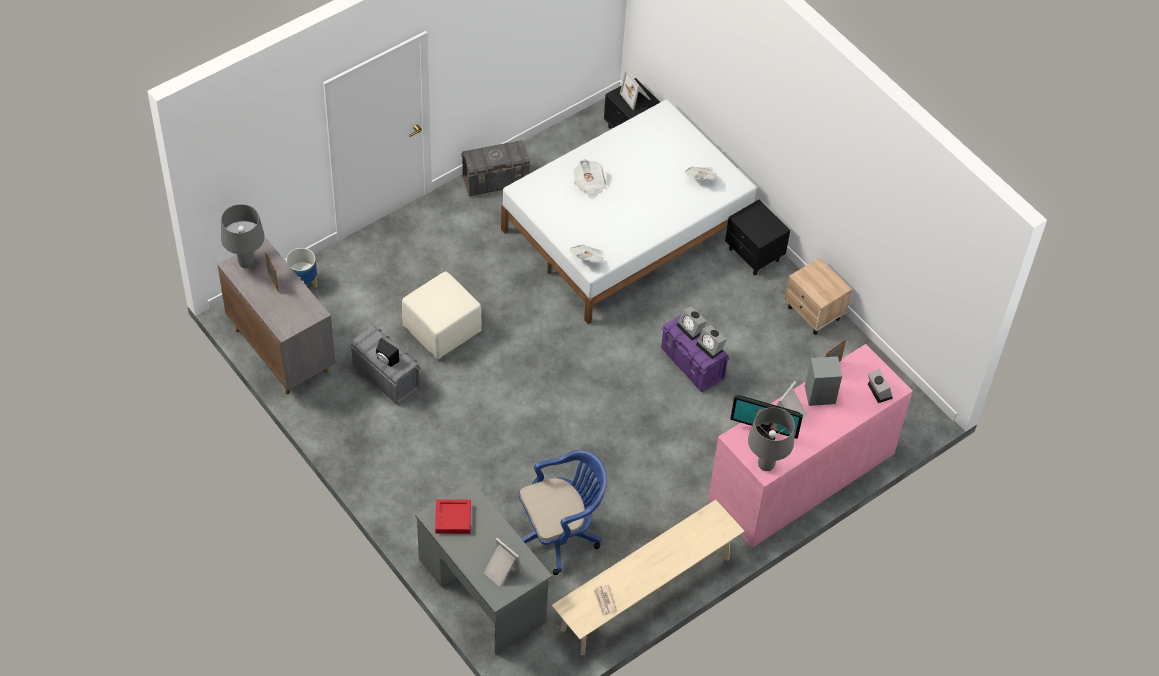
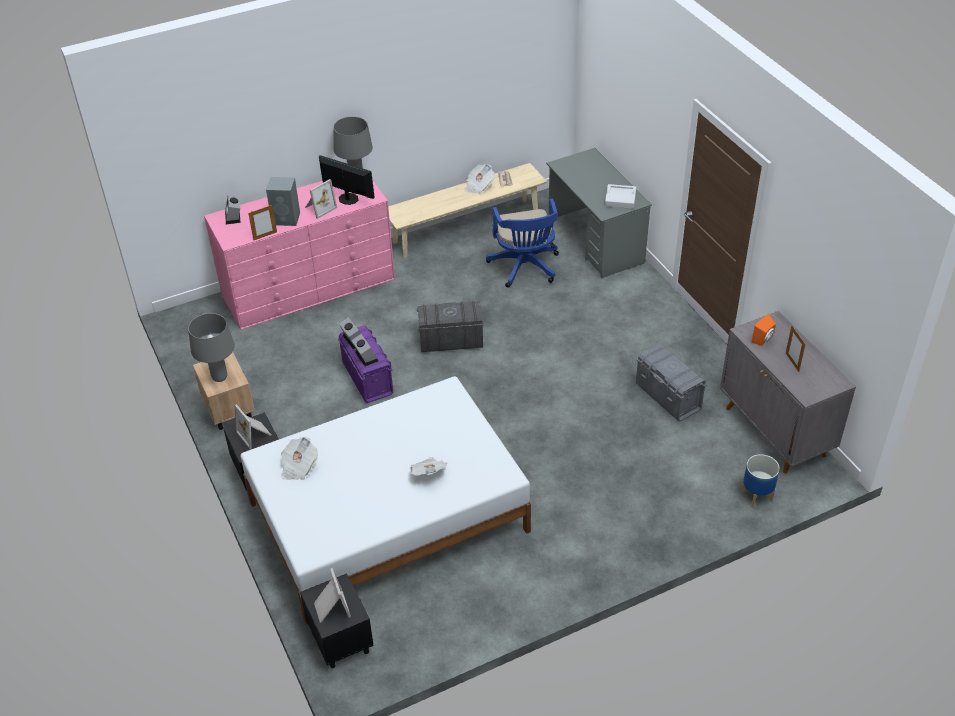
camera: 165 degrees left, 10 degrees down
(246, 263) = (824, 384): grey table lamp -> grey table lamp (220, 378)
(298, 305) = (763, 340): none -> orange speaker
(386, 360) = (670, 359): black speaker -> none
(442, 329) = (608, 434): beige ottoman -> none
(453, 518) = (620, 199): red tray -> grey tray
(496, 181) = (526, 592): grey storage box -> grey storage box (450, 341)
(500, 571) = (586, 167): picture frame -> picture frame (255, 434)
(560, 534) = (525, 268): blue office chair -> blue office chair turned 90 degrees counterclockwise
(588, 259) = (452, 395): newspaper -> newspaper (478, 186)

